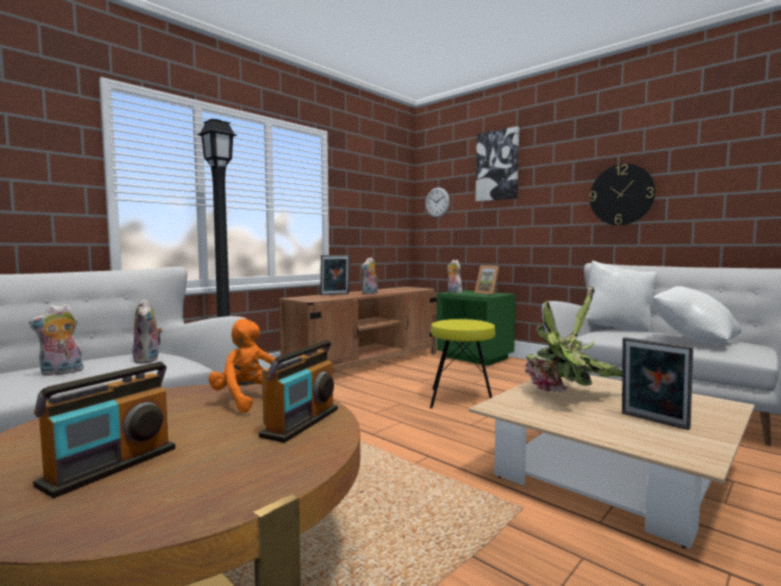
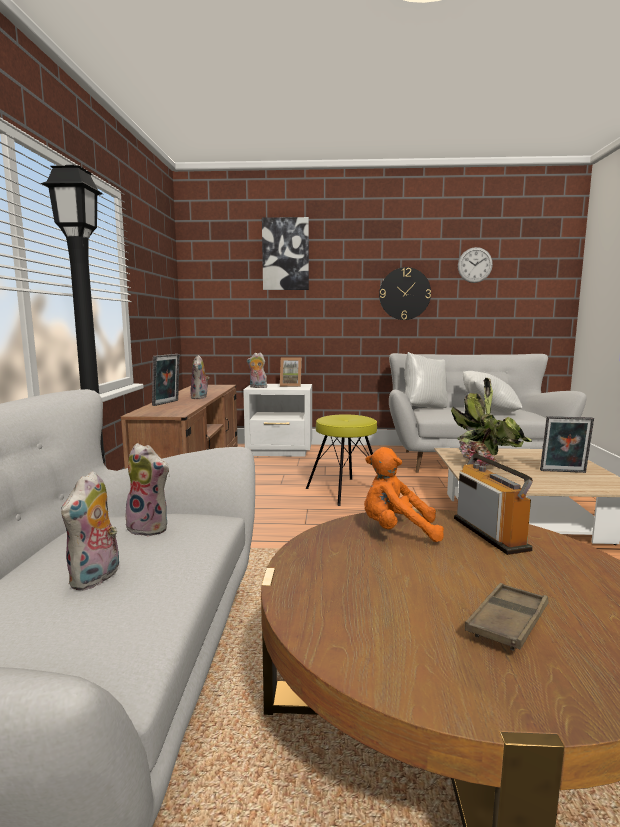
camera: 40 degrees left, 5 degrees up
(111, 466) = (508, 622): radio -> brown tray
(437, 202) = (211, 287): wall clock -> wall clock (475, 265)
(475, 358) = (280, 451): green nightstand -> white nightstand

